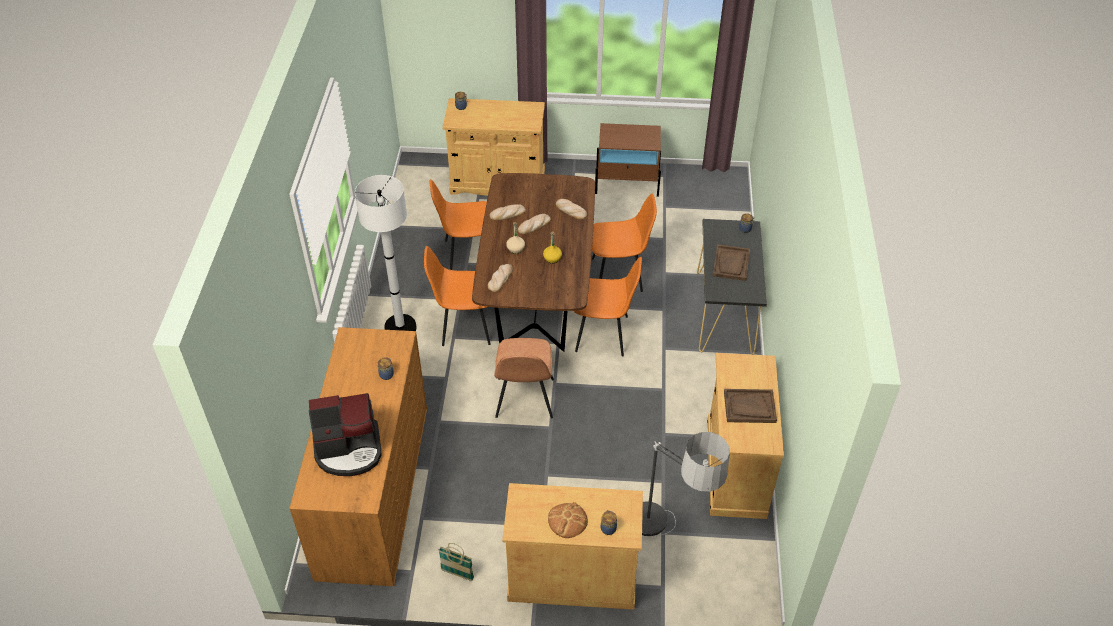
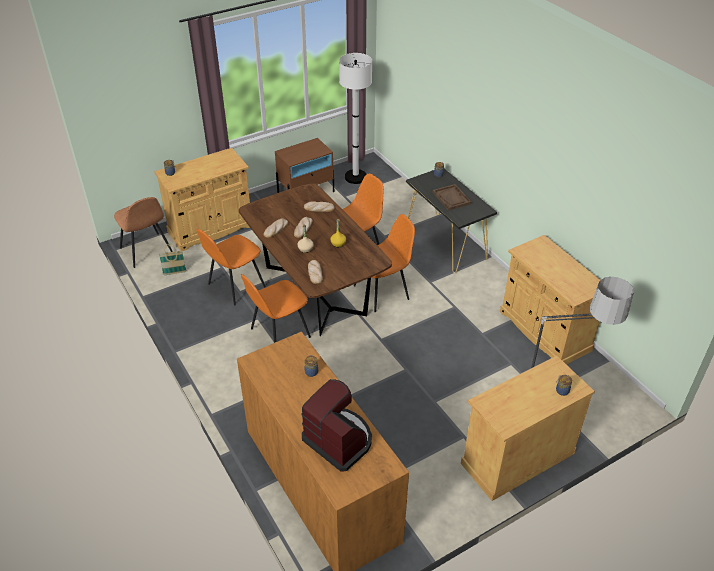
camera: 35 degrees left, 5 degrees down
(349, 450) = (339, 440): coffee machine -> coffee machine turned 90 degrees counterclockwise
(400, 328) = (231, 359): white floor lamp -> white floor lamp (355, 177)
(457, 574) = (440, 504): basket -> basket (174, 272)
(524, 399) = (371, 361): brown chair -> brown chair (147, 251)
(567, 520) = (532, 401): bread -> none
(749, 407) = (562, 271): brown tray -> none

